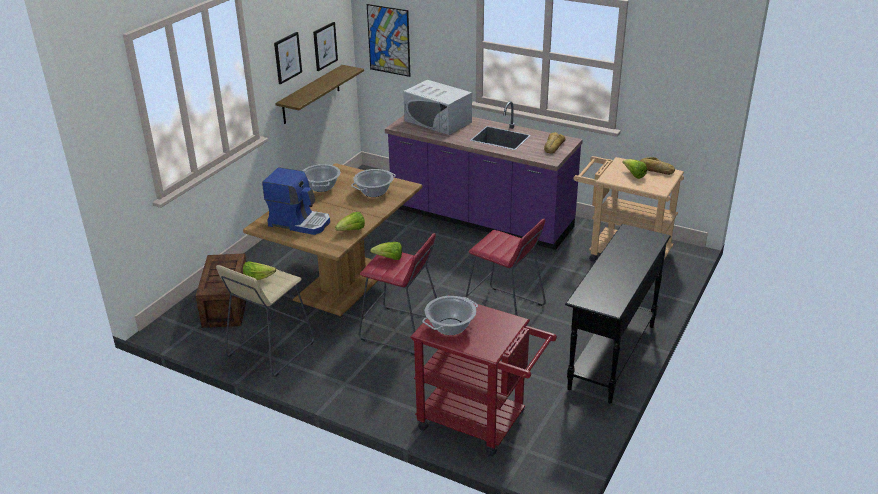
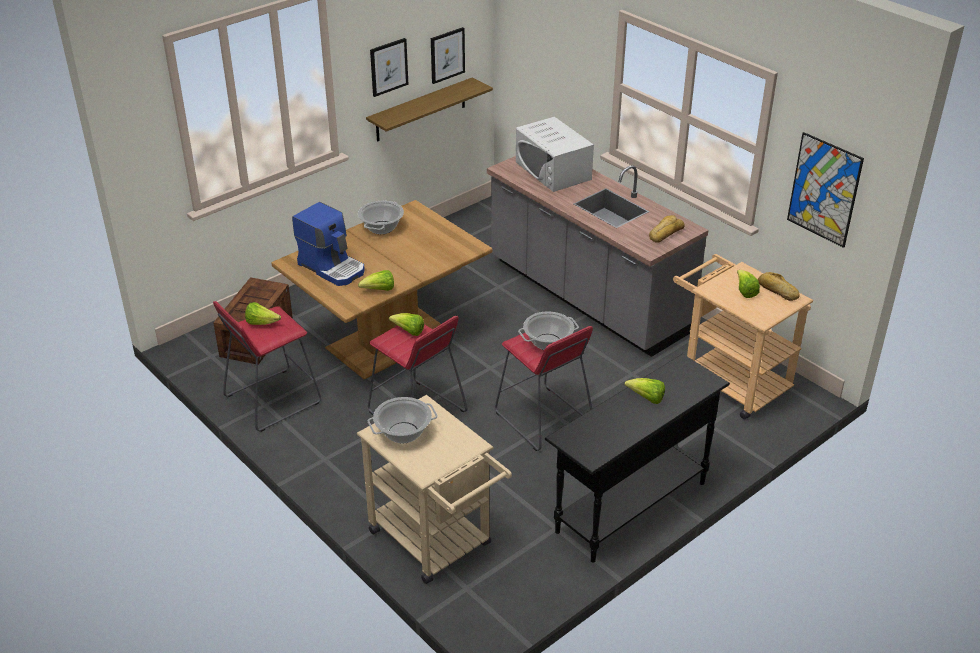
camera: 20 degrees right, 5 degrees up
(270, 350) = (272, 400): beige stool -> red stool
(374, 192) = (433, 246): cooking pot -> cooking pot (548, 342)
(389, 40) = (527, 58): picture -> picture (824, 190)
(480, 423) = (437, 543): red cart -> beige cart
(481, 220) = (587, 297): purple counter -> grey counter
(620, 258) = (646, 398): none -> lettuce

